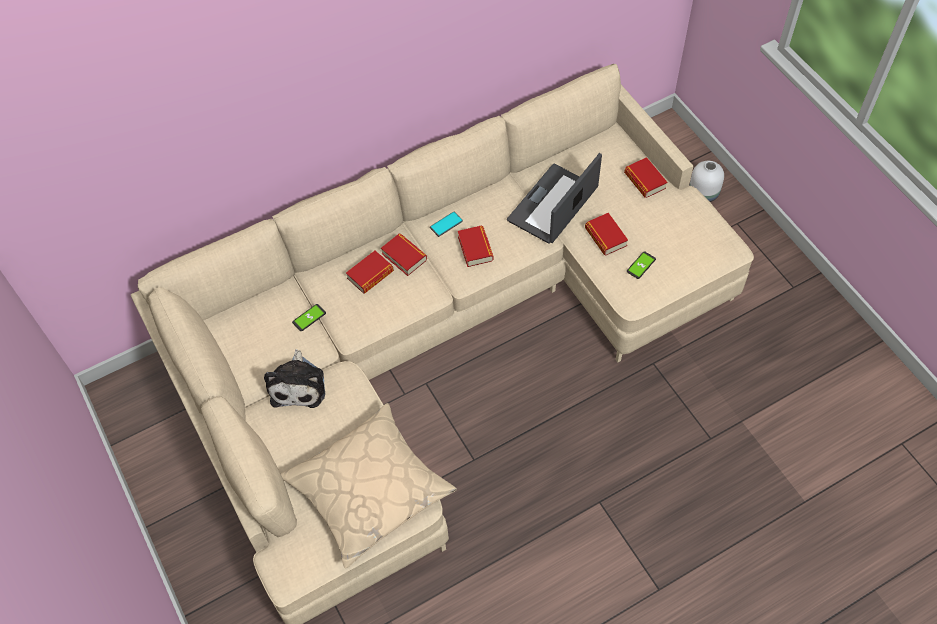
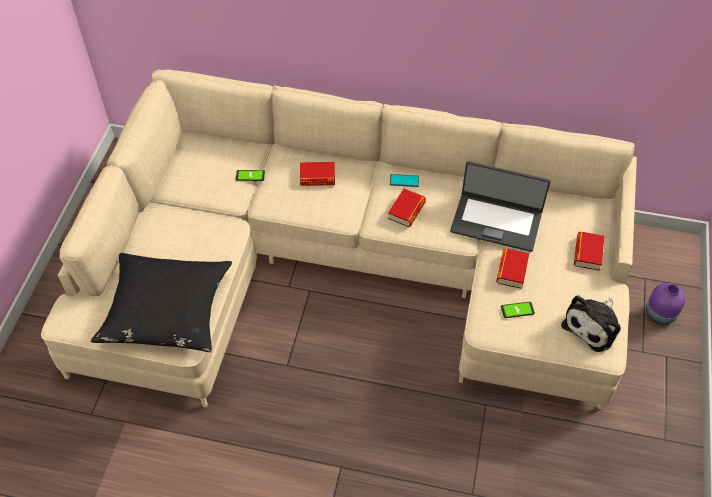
camera: 40 degrees right, 5 degrees down
(298, 384) = (199, 212): plush toy -> plush toy (593, 325)
(369, 490) = (166, 310): beige pillow -> black pillow
(404, 257) = (352, 181): book -> none
(554, 205) = (496, 221): laptop -> laptop turned 150 degrees counterclockwise
(703, 193) = (660, 313): white vase -> purple vase

